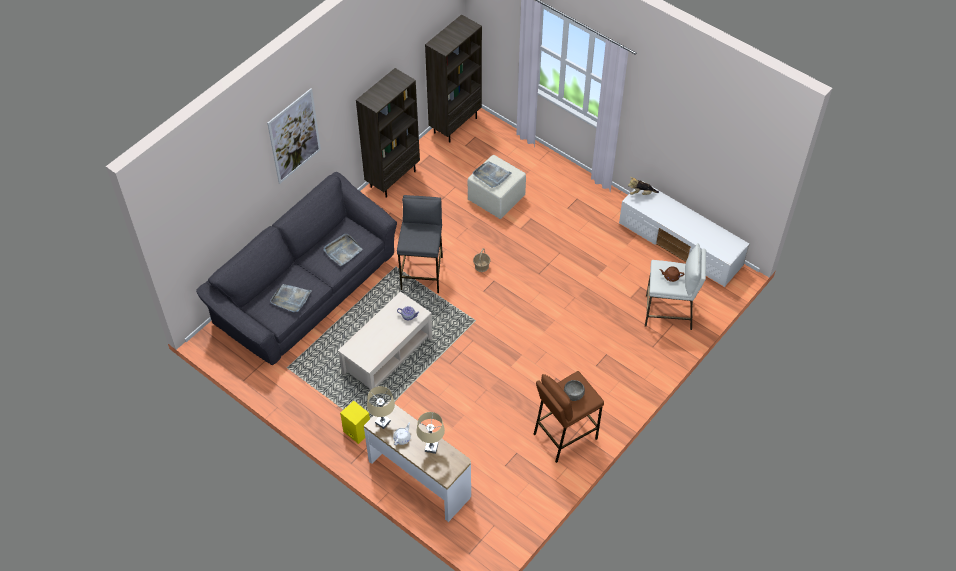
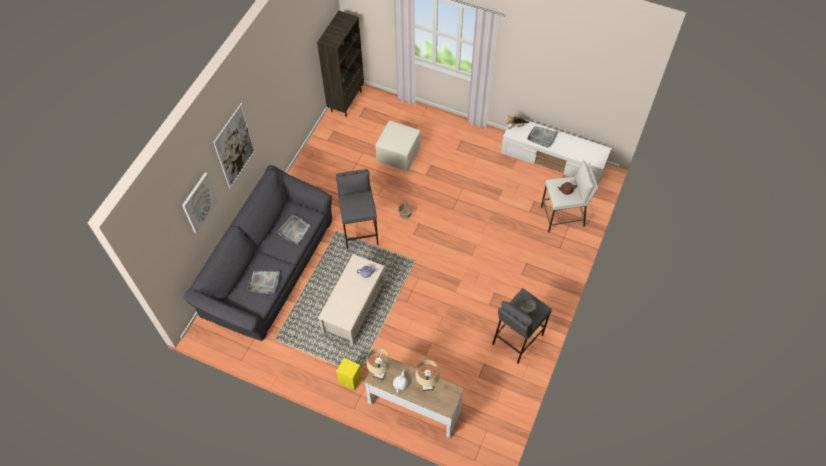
camera: 15 degrees left, 5 degrees up
(237, 186) = (199, 202): none -> picture
(392, 178) = (310, 157): brown bookcase -> none
(491, 175) = (394, 138): grey tray -> grey tray (542, 137)
(564, 435) = (517, 339): brown stool -> grey stool

